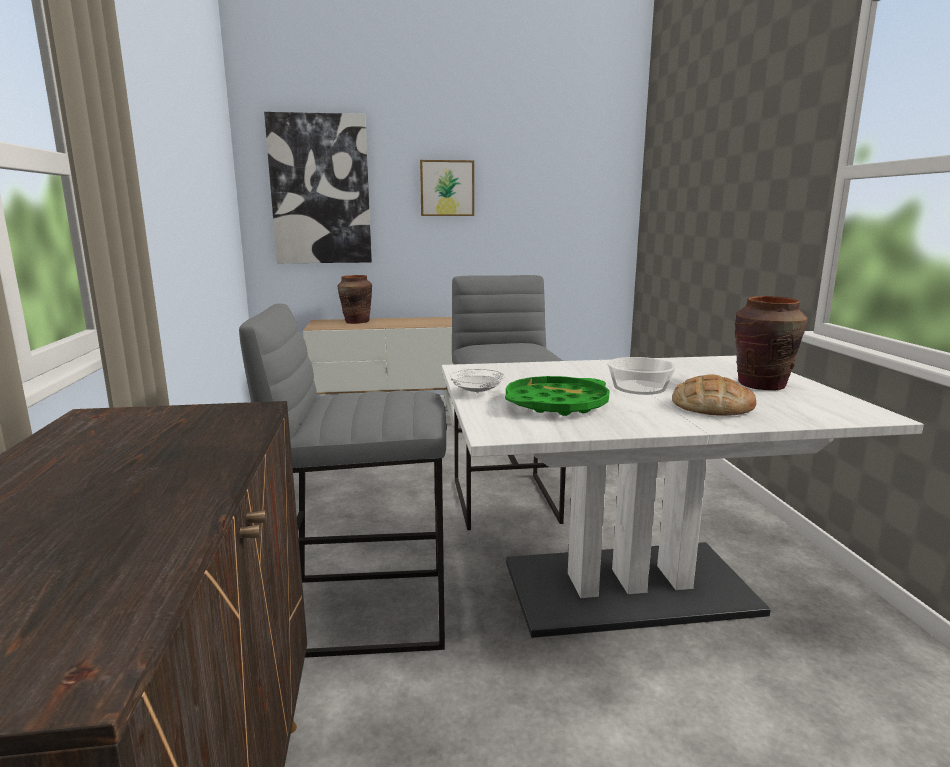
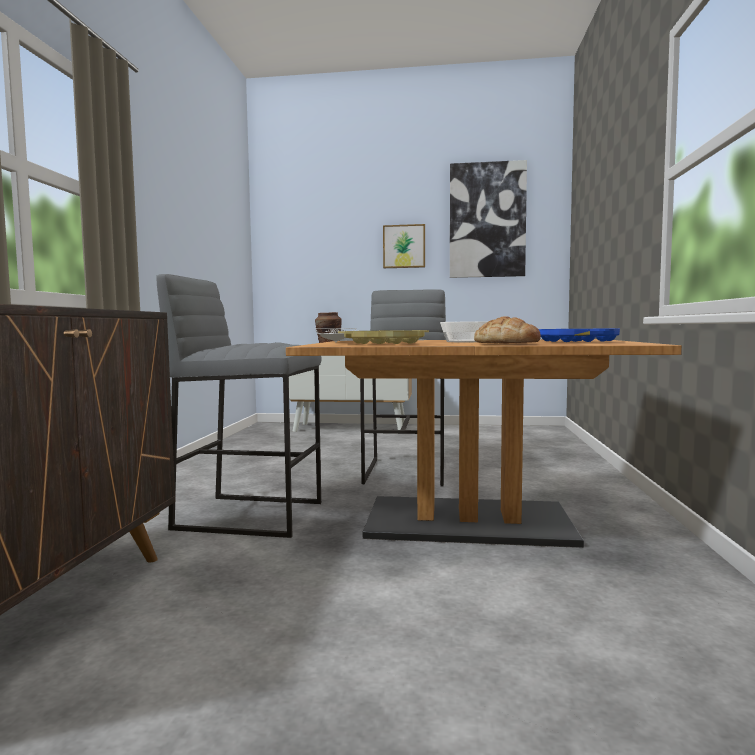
camera: 15 degrees right, 10 degrees down
(320, 190) = (309, 251): picture -> picture (487, 220)
(556, 404) = (384, 343): green tray -> yellow tray
(628, 588) = (468, 522): white dining table -> brown dining table
(762, 385) = (576, 341): brown vase -> blue tray

